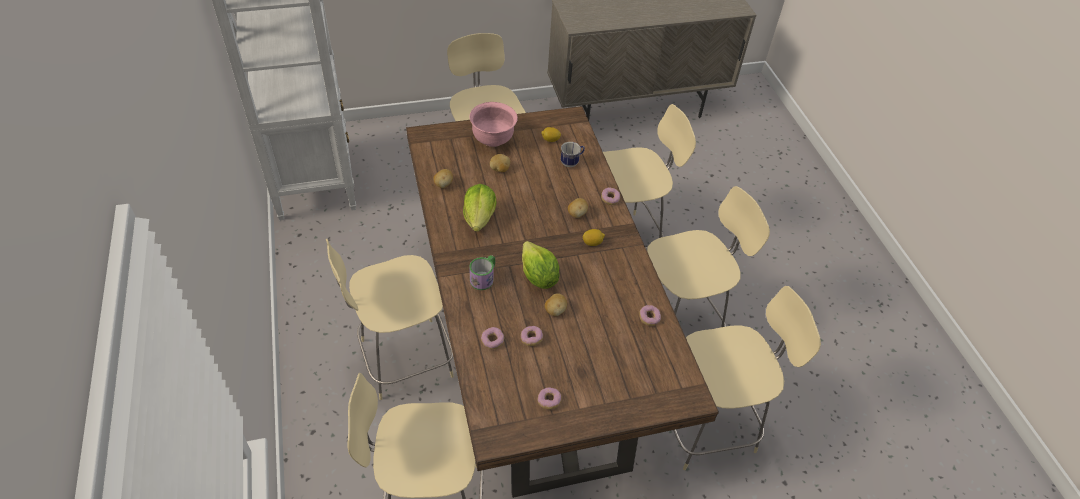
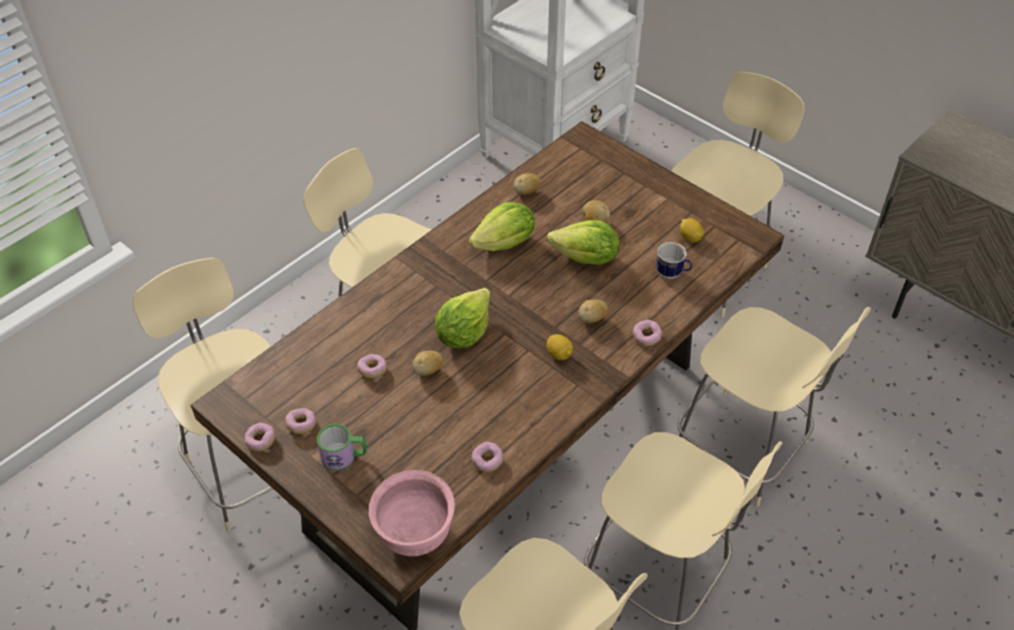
camera: 60 degrees right, 0 degrees up
(484, 278) = (424, 291): mug -> mug (344, 456)
(492, 341) = (345, 341): donut -> donut (261, 441)
(493, 139) = (636, 192): pink bowl -> pink bowl (414, 534)
(526, 190) = (586, 258): none -> lettuce

